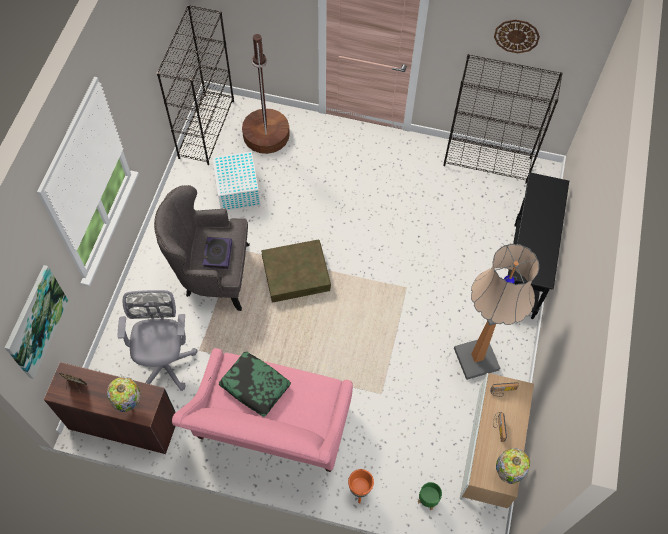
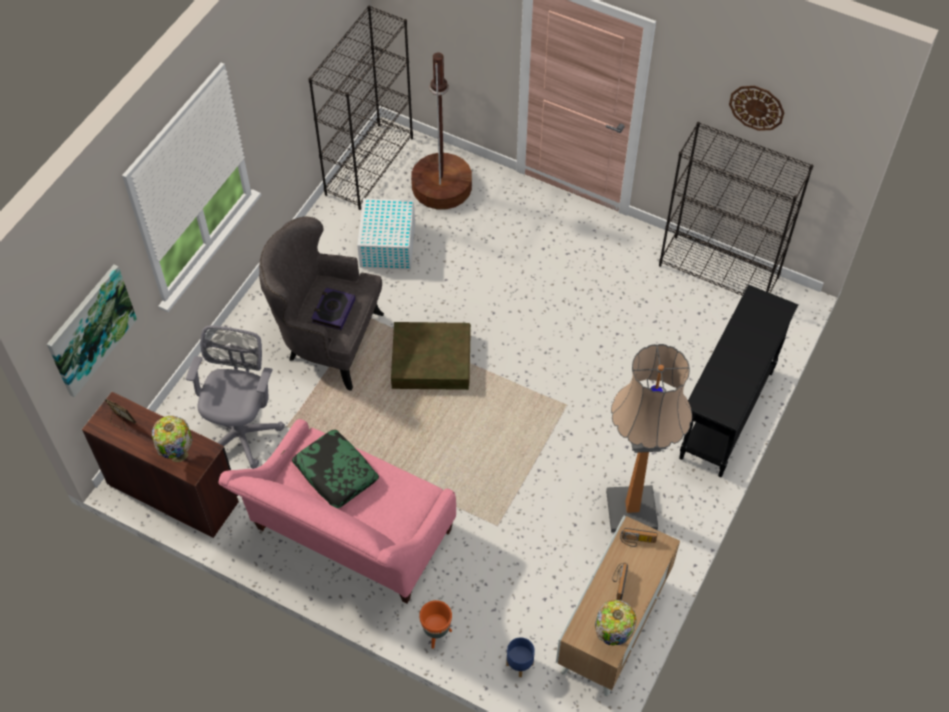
camera: 15 degrees right, 5 degrees down
(427, 500) = (519, 664): green planter -> blue planter

